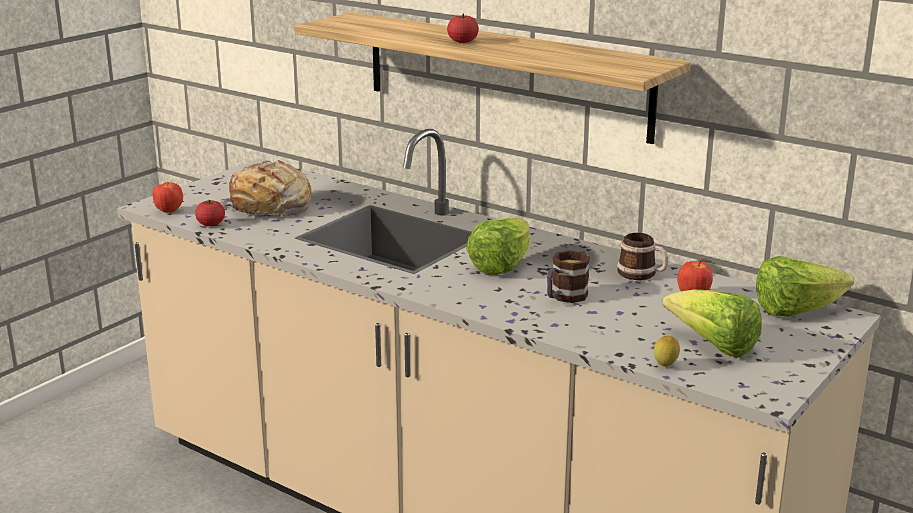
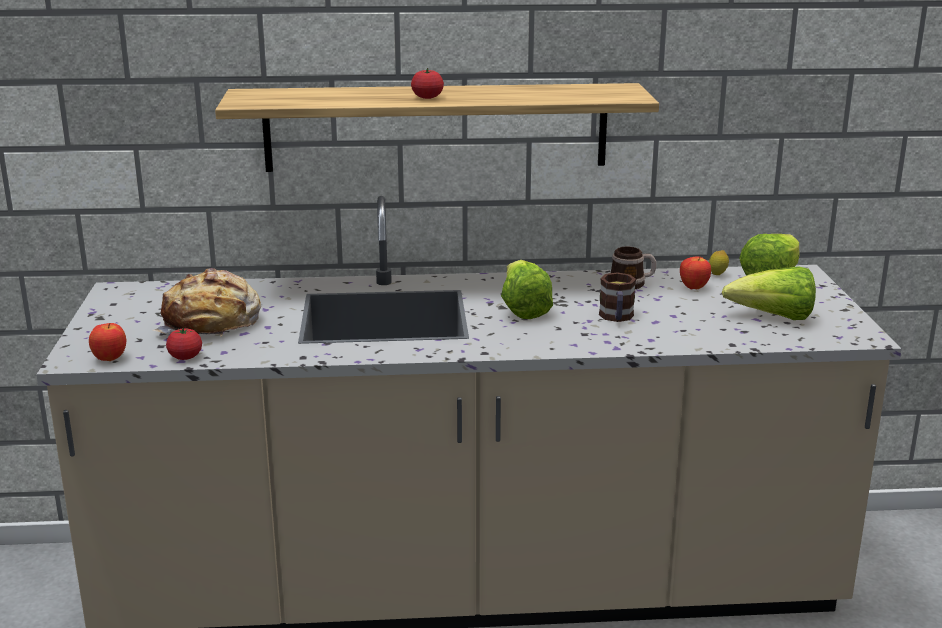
camera: 40 degrees left, 0 degrees up
(665, 366) = (775, 342): lemon -> lemon (717, 275)

